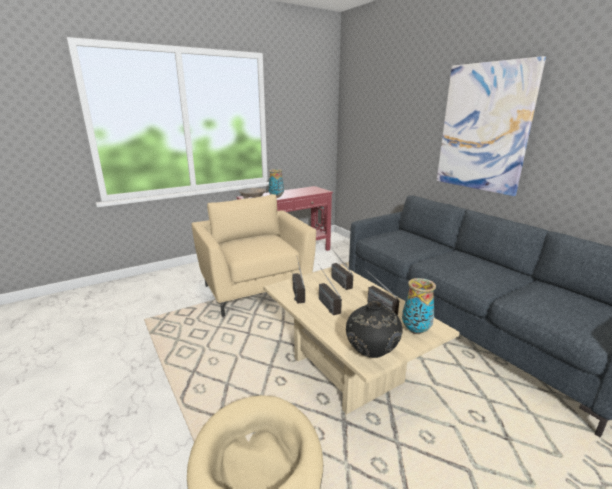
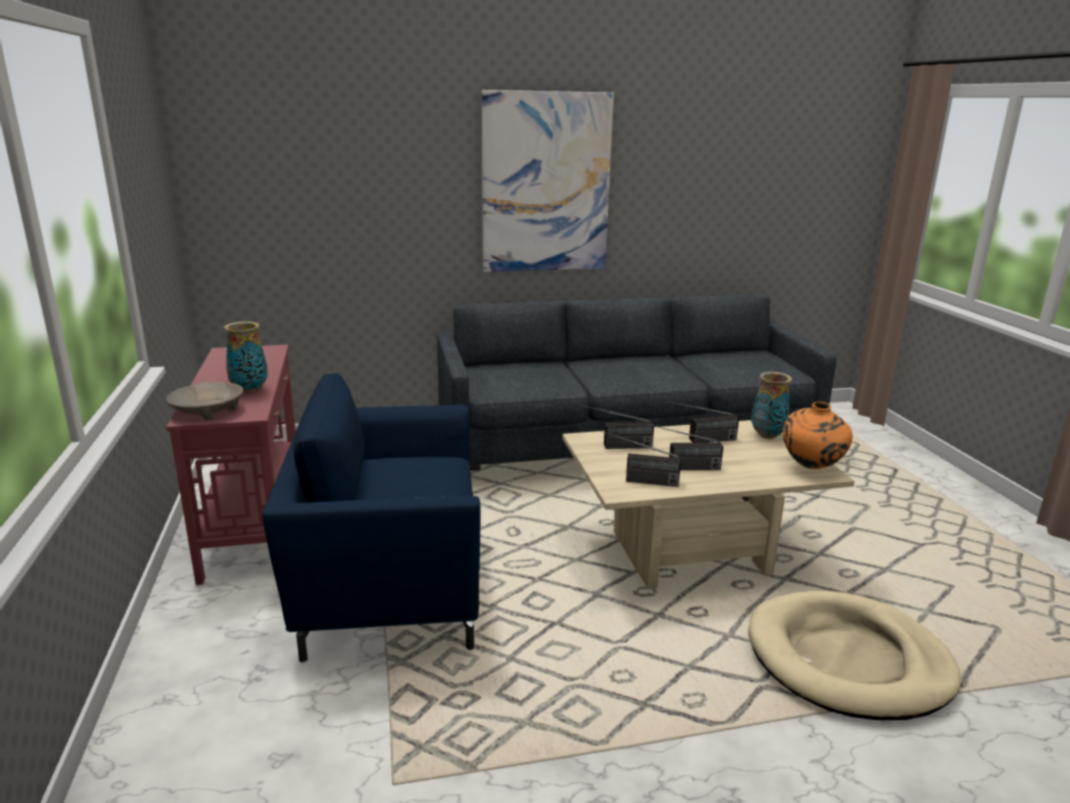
camera: 70 degrees left, 0 degrees up
(255, 289) = (387, 590): beige armchair -> blue armchair
(371, 354) = (811, 468): black vase -> orange vase

